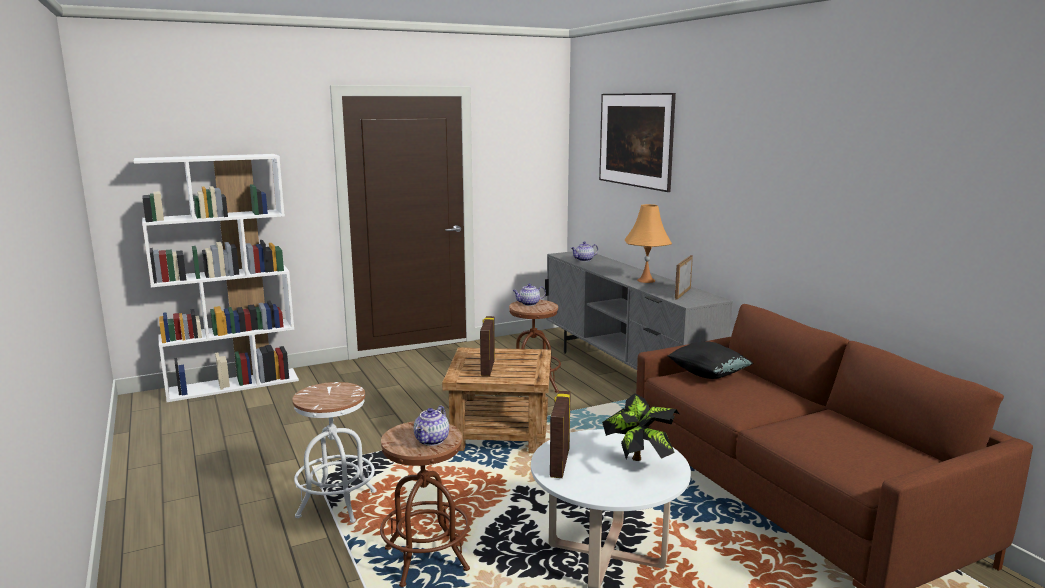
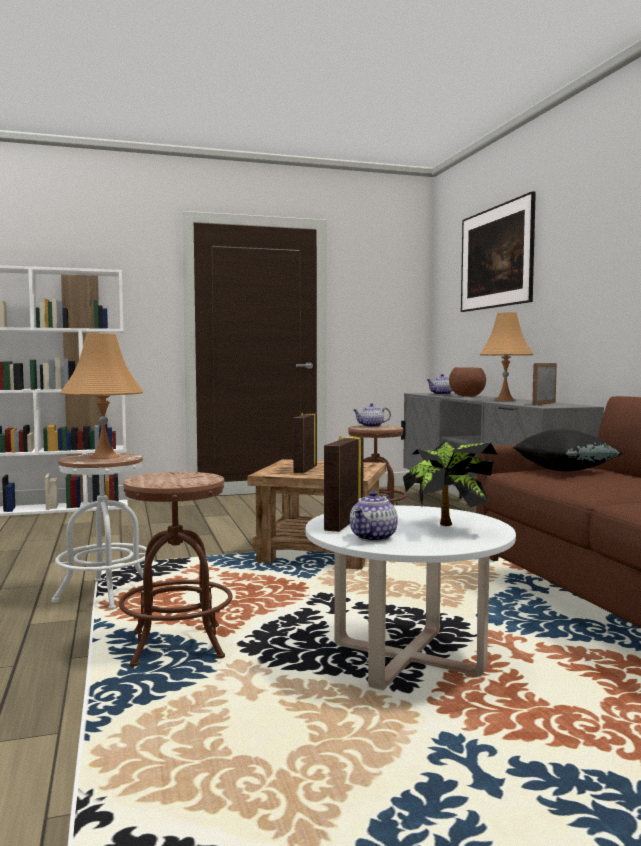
camera: 10 degrees right, 10 degrees down
(331, 393) = (104, 457): none -> orange table lamp
(432, 441) = (184, 481): teapot -> teapot (374, 538)
(608, 267) = (466, 396): none -> brown bowl

